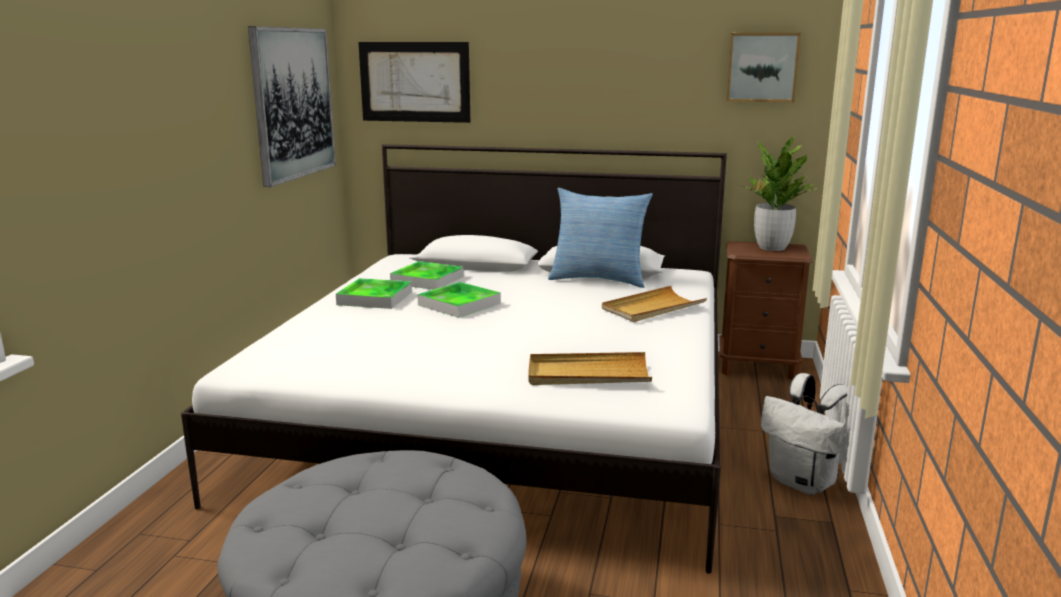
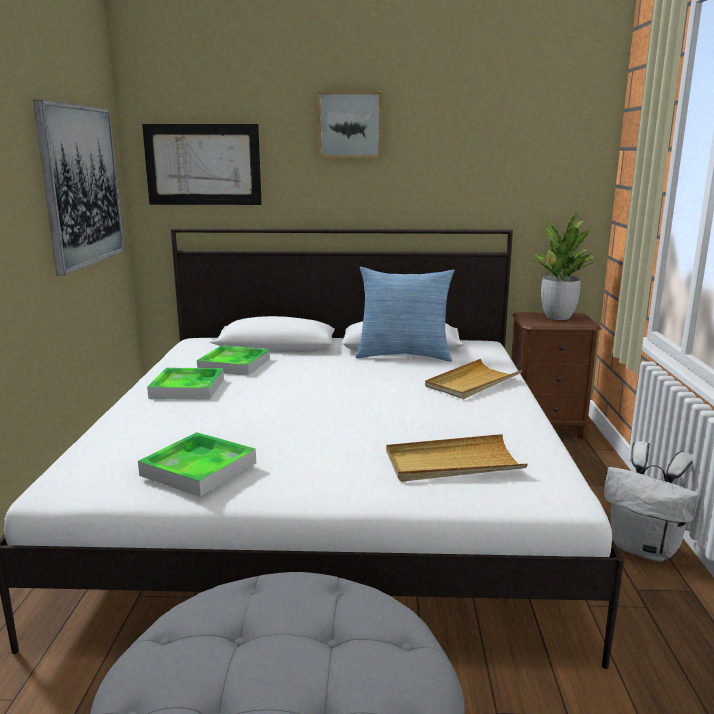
camera: 10 degrees left, 0 degrees up
(459, 304) = (279, 390): tray -> tray (199, 469)
(762, 67) = (544, 148): picture -> picture (350, 125)

